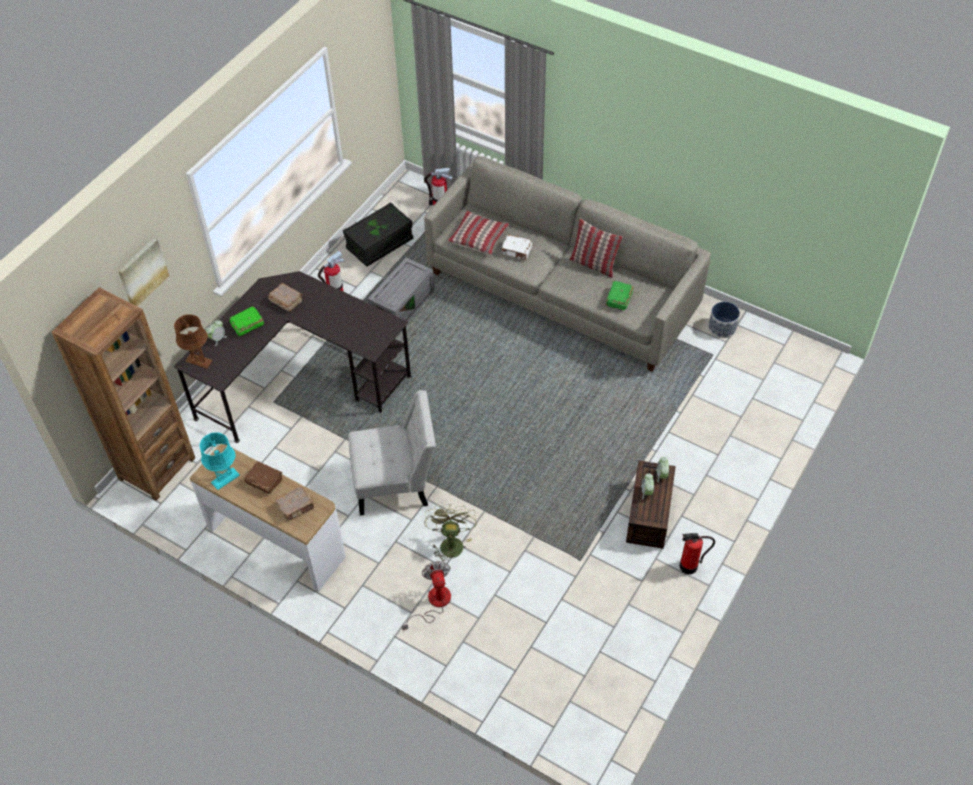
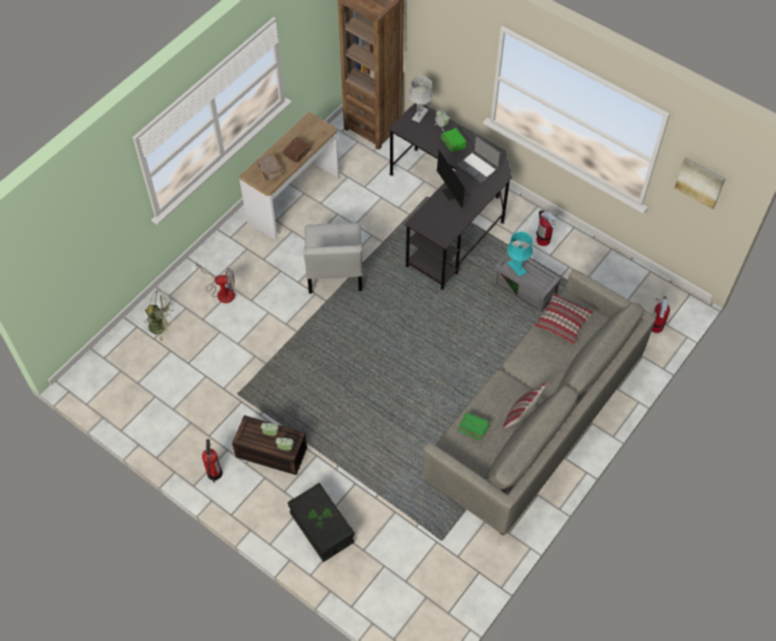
camera: 95 degrees right, 5 degrees up
(142, 272) = (440, 32): picture -> picture (700, 182)
(198, 361) = (420, 114): brown table lamp -> grey table lamp
(225, 478) = (304, 131): turquoise table lamp -> turquoise table lamp (517, 267)
(286, 301) = (478, 167): brown book -> laptop
(328, 321) = (452, 195): none -> monitor
(379, 244) = (603, 275): black storage box -> black storage box (322, 528)
(450, 542) = (272, 306): green fan -> green fan (162, 326)
(517, 251) = (542, 351): white book -> none
(722, 328) = (475, 556): planter -> none

